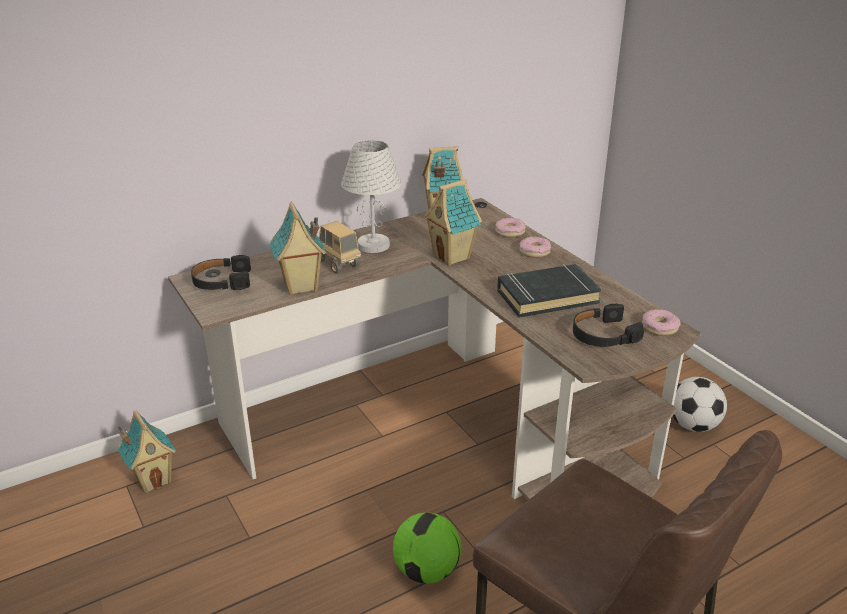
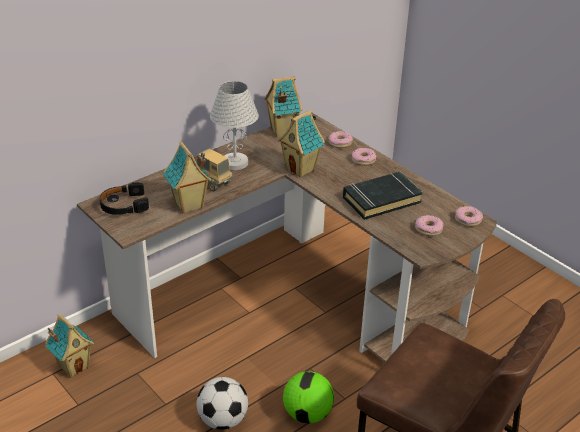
camera: 10 degrees left, 5 degrees up
(603, 335) = (428, 229): black headphones -> donut
(693, 425) = (485, 281): football -> football (223, 420)

